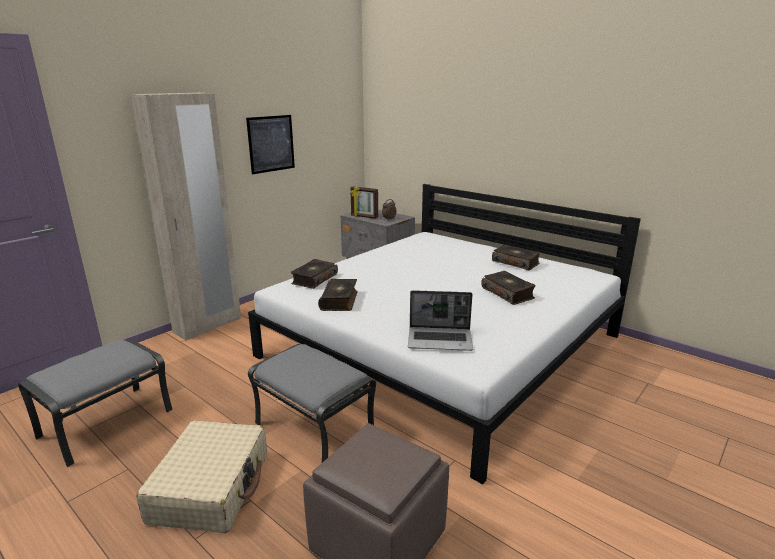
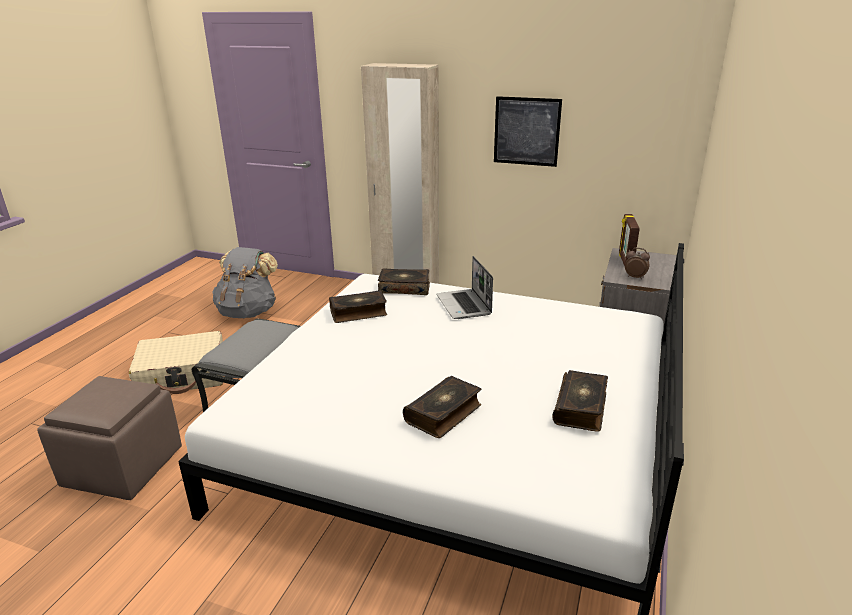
camera: 70 degrees right, 5 degrees up
(107, 422) = (248, 312): grey ottoman -> grey backpack
(440, 340) = (283, 384): laptop -> laptop (464, 305)

